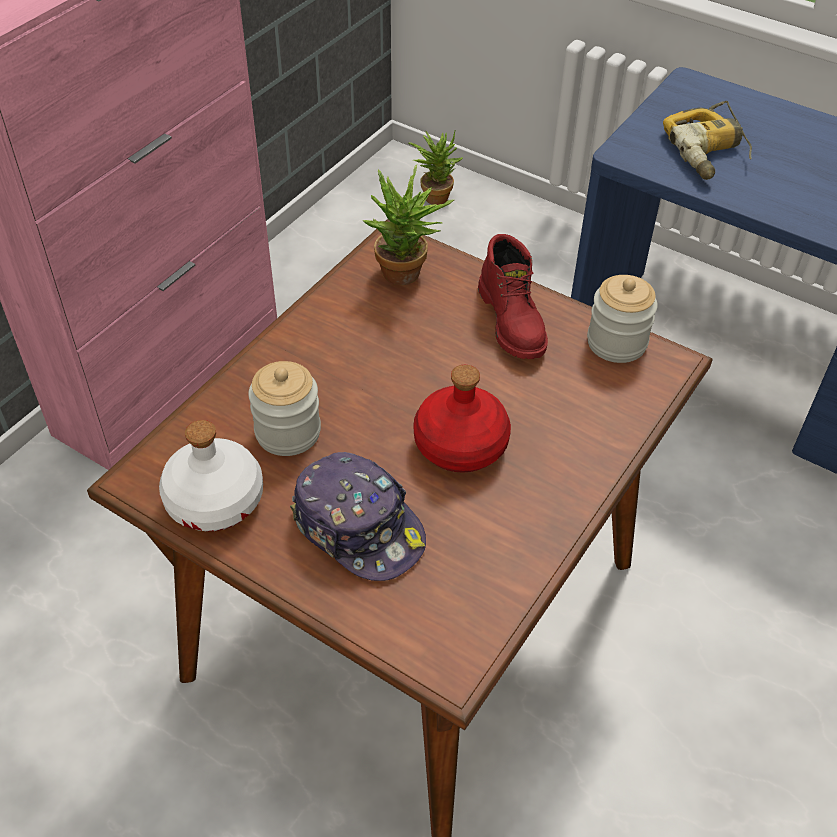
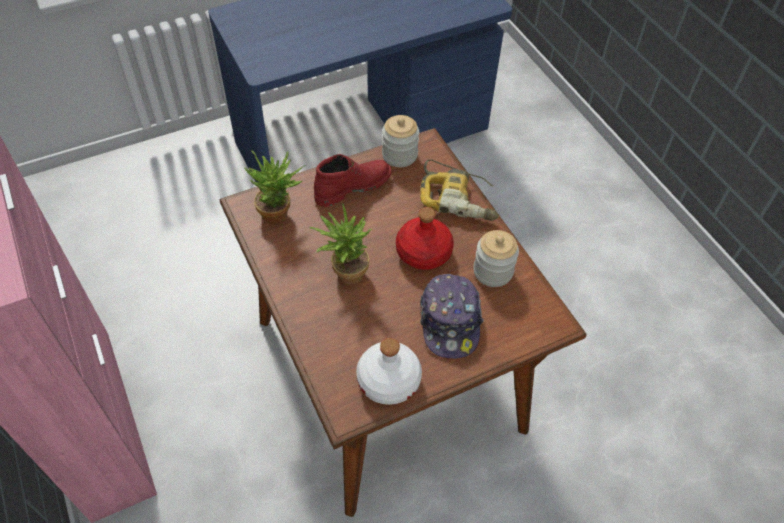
camera: 60 degrees left, 5 degrees up
(288, 432) = (361, 324): jar -> jar (493, 271)
(359, 527) = (450, 321): cap -> cap turned 105 degrees clockwise
(434, 195) = (77, 192): potted plant -> potted plant (344, 273)
(513, 321) = (352, 186): red boot -> red boot turned 45 degrees counterclockwise
(709, 151) = (290, 41): power drill -> power drill (459, 198)

